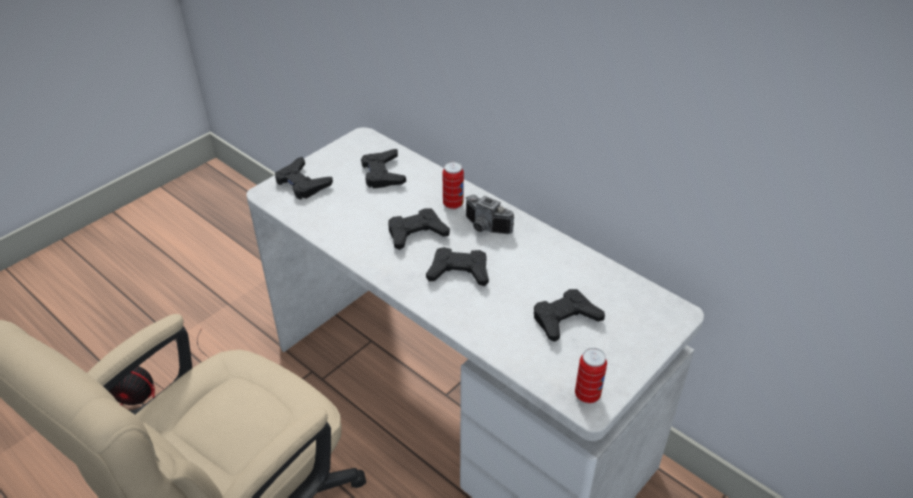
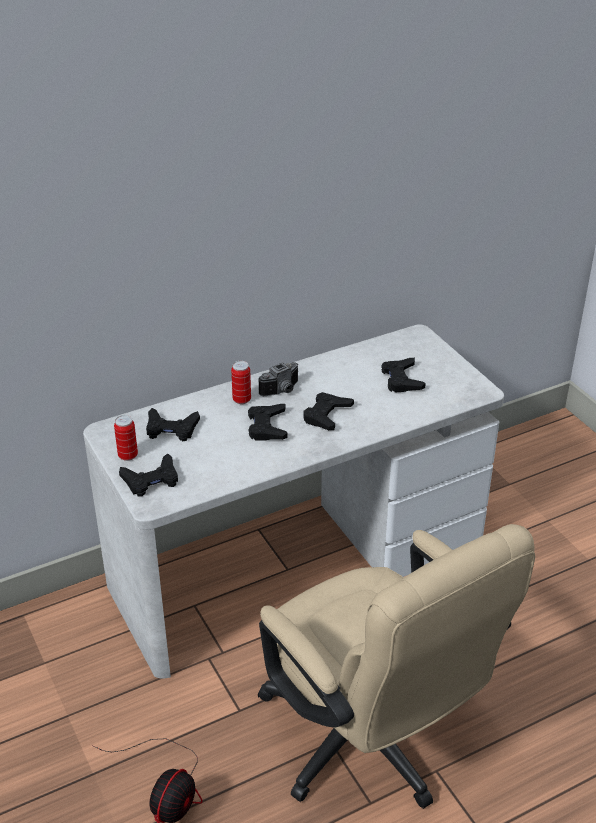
camera: 70 degrees left, 5 degrees down
(587, 395) = (474, 389): can -> can (128, 456)

